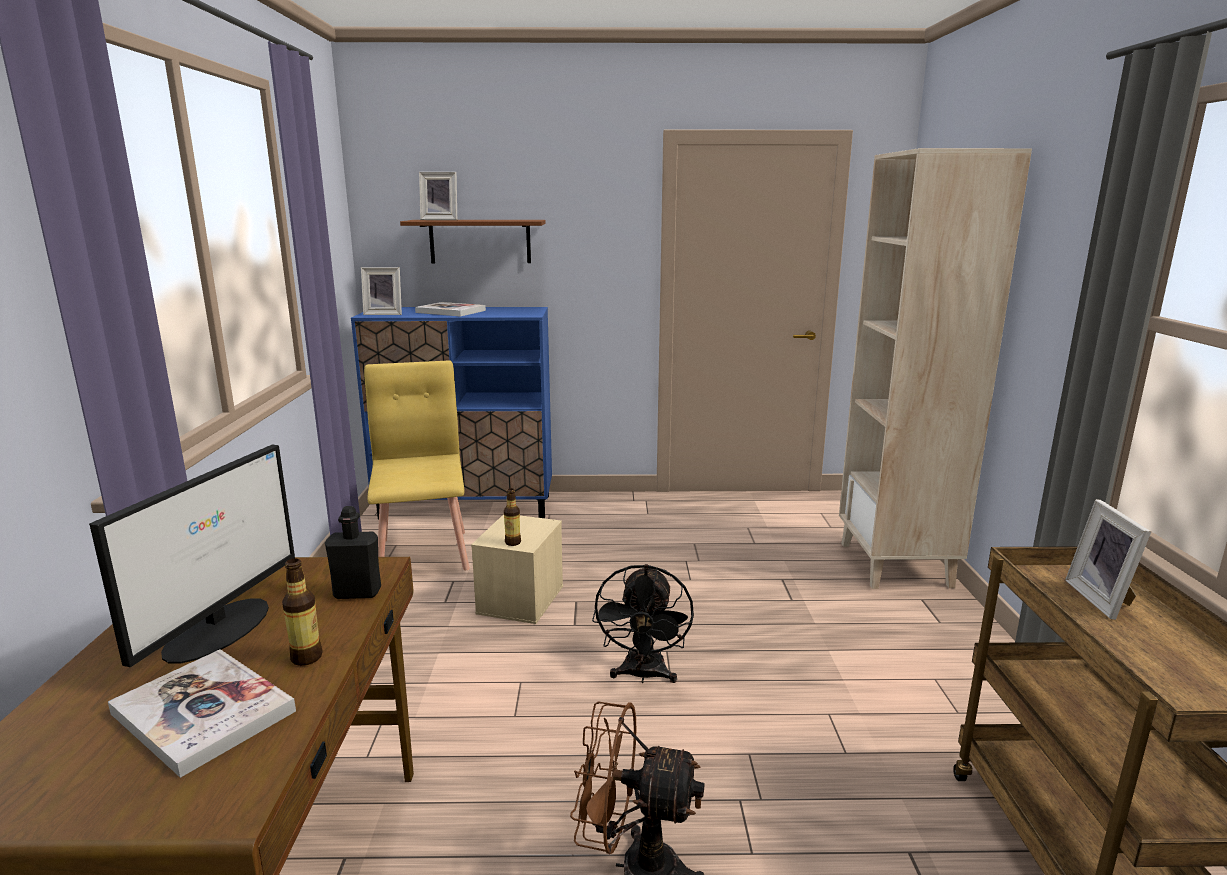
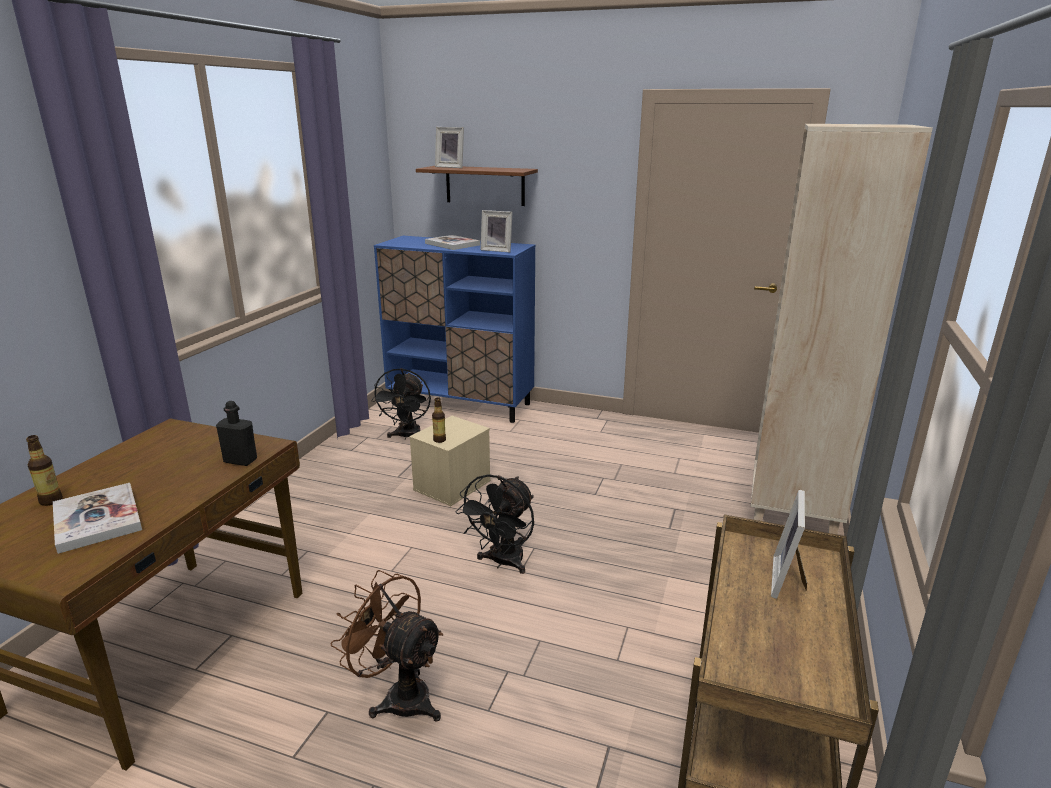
camera: 20 degrees right, 5 degrees up
(220, 628) = (147, 469): monitor -> none
(306, 657) = (176, 498): bottle -> bottle (51, 501)
(384, 314) = (401, 243): picture frame -> picture frame (497, 250)
(424, 553) = (407, 436): yellow chair -> black fan

